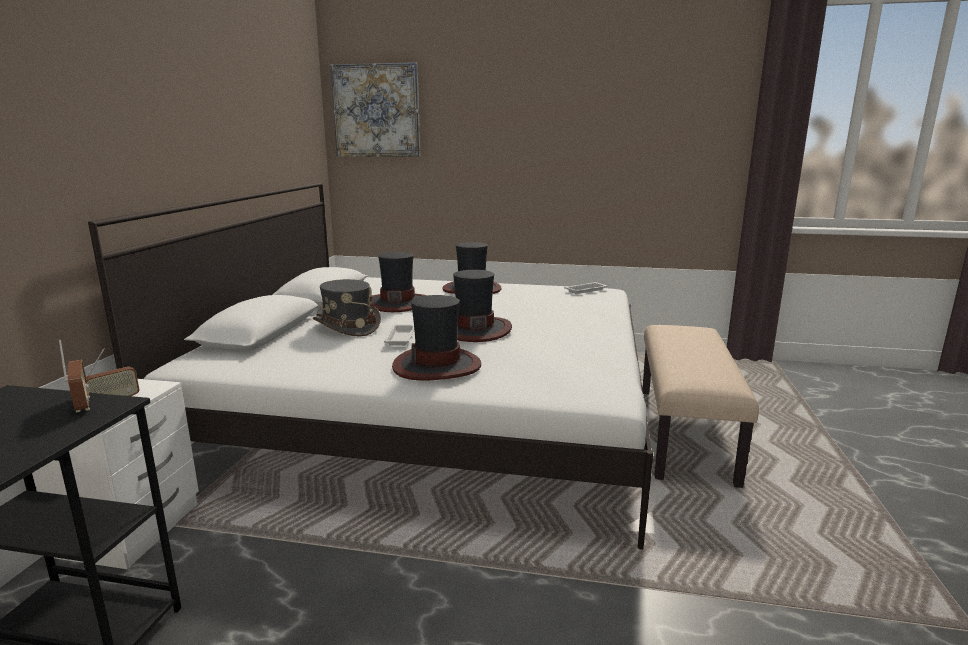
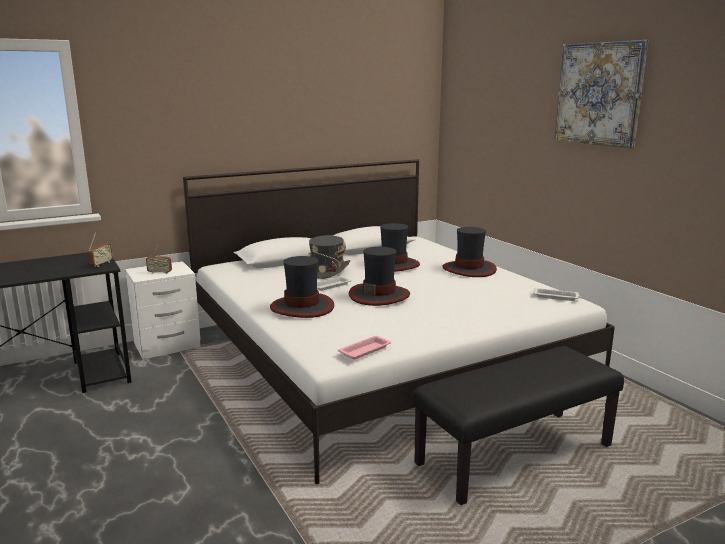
camera: 50 degrees right, 0 degrees up
(376, 111) = (468, 103): picture -> picture (599, 94)
(606, 375) = (365, 350): none -> pink tray
(683, 432) = (514, 454): beige bench -> black bench

